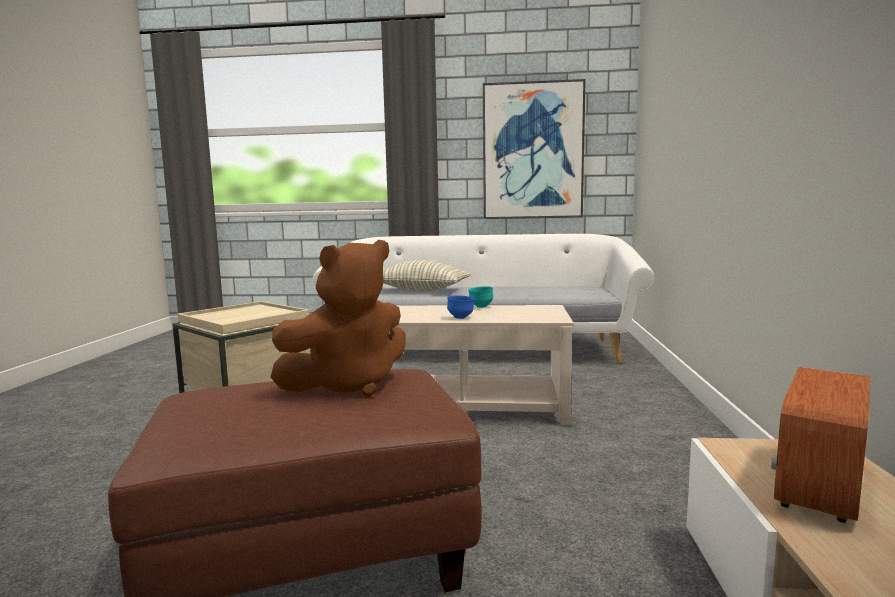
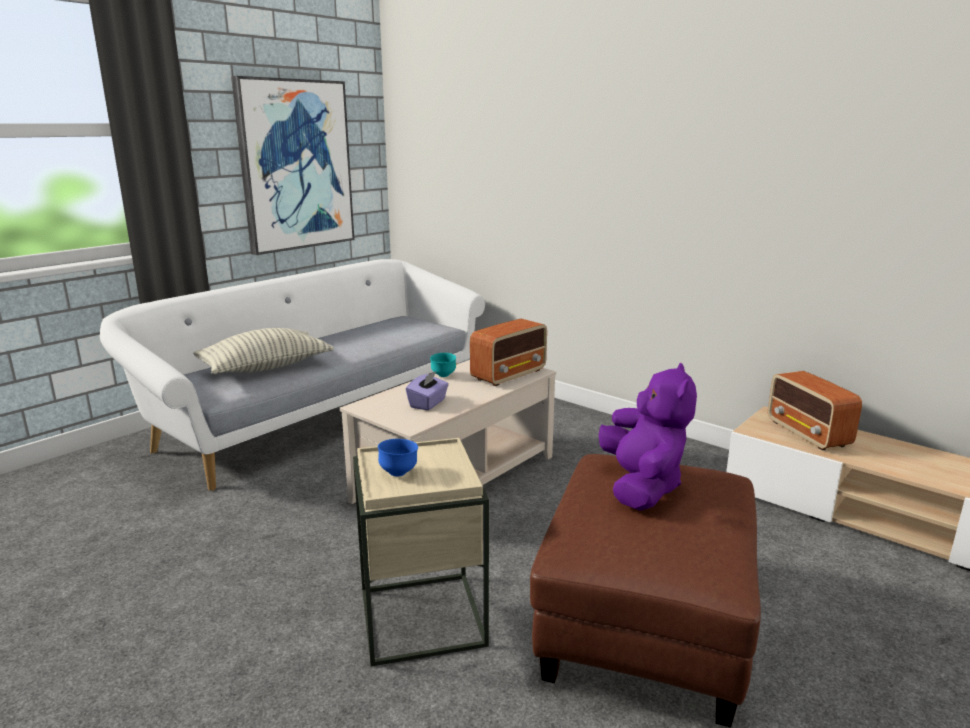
camera: 55 degrees left, 10 degrees up
(348, 385) = (641, 486): brown plush toy -> purple plush toy
(417, 314) = (428, 403): none -> purple tissue box
(461, 318) = (476, 394): blue bowl -> blue bowl (399, 473)
(526, 316) = (509, 375): none -> radio

